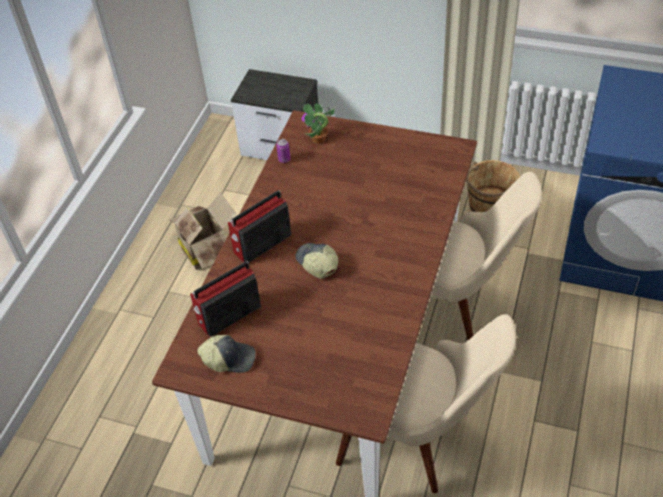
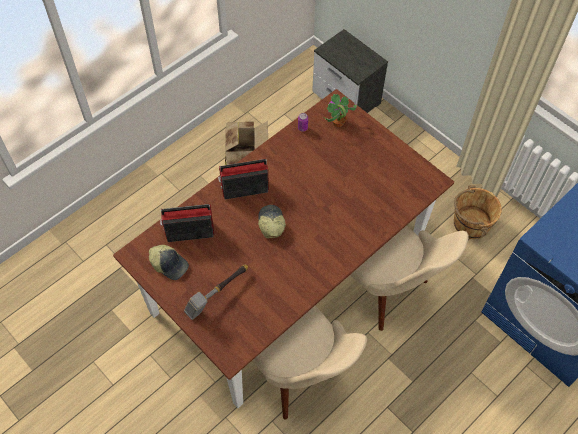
camera: 25 degrees right, 10 degrees up
(309, 364) = (217, 296): none -> hammer

